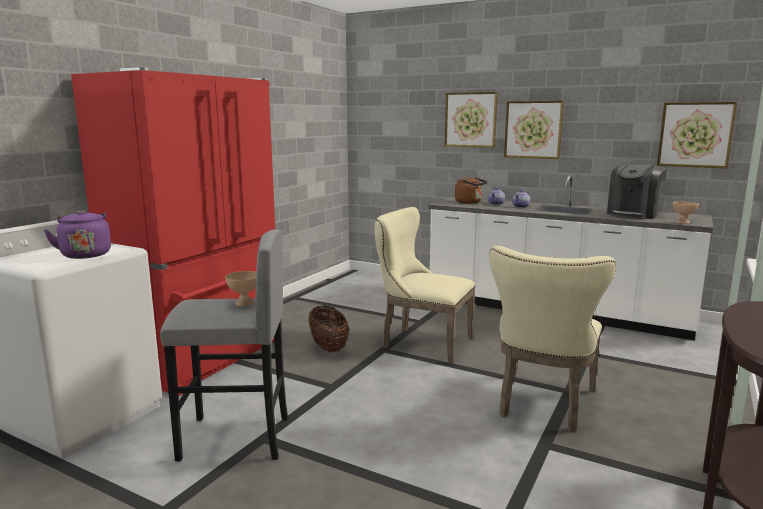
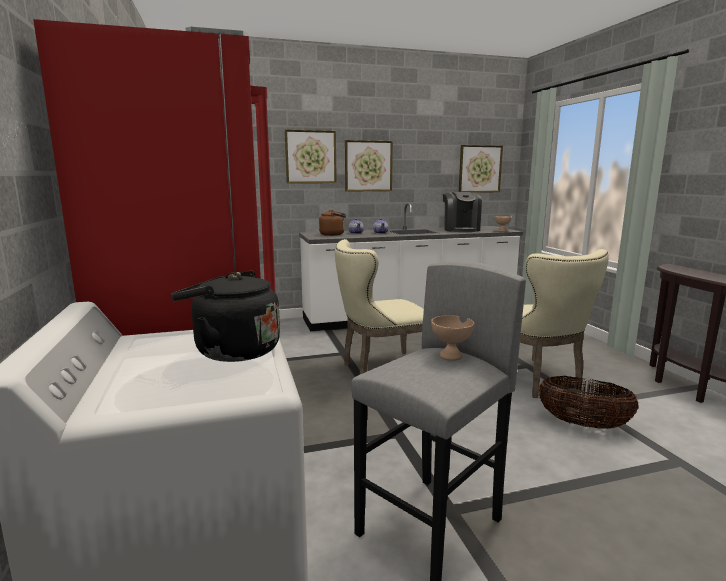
camera: 45 degrees left, 0 degrees up
(85, 254) = (232, 351): purple kettle -> black kettle
(328, 347) = (318, 403): basket -> basket (583, 424)

